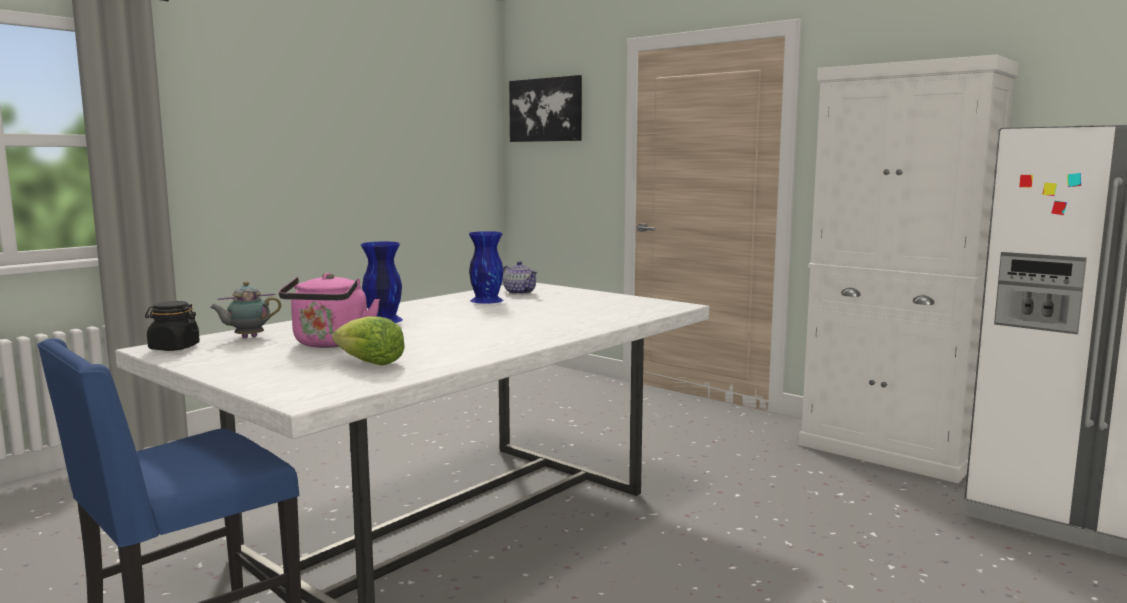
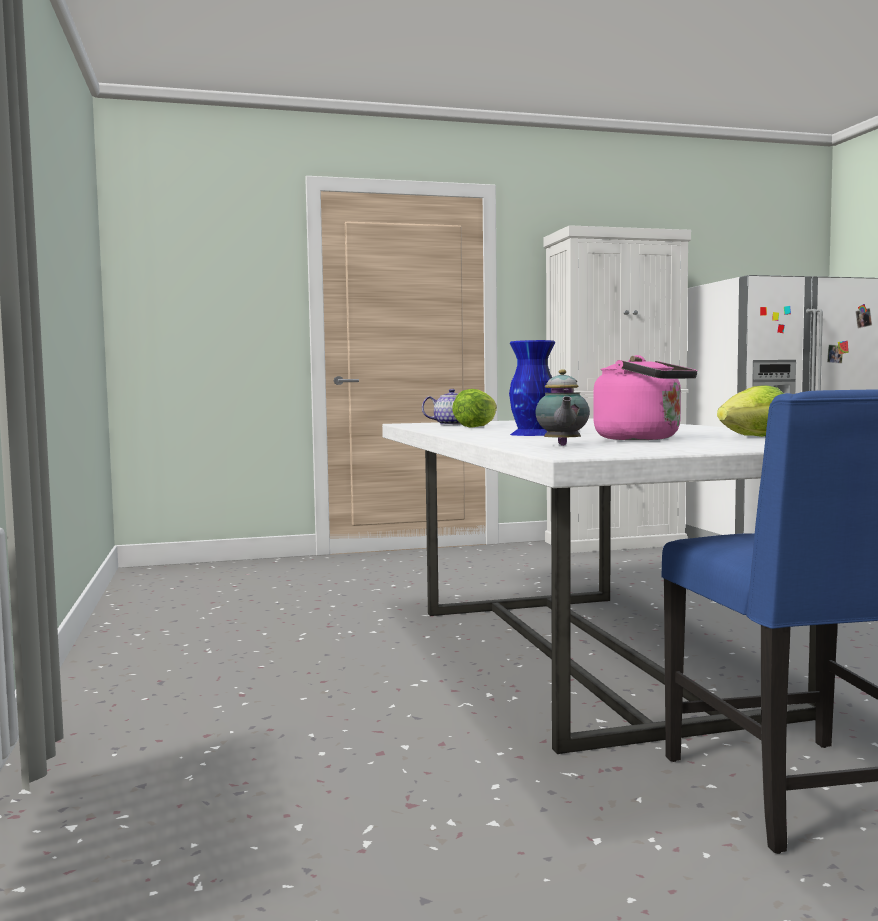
camera: 55 degrees left, 5 degrees down
(174, 348) = (586, 452): black jar -> none
(486, 300) = (475, 427): blue vase -> lettuce
(546, 110) = (184, 245): picture -> none

